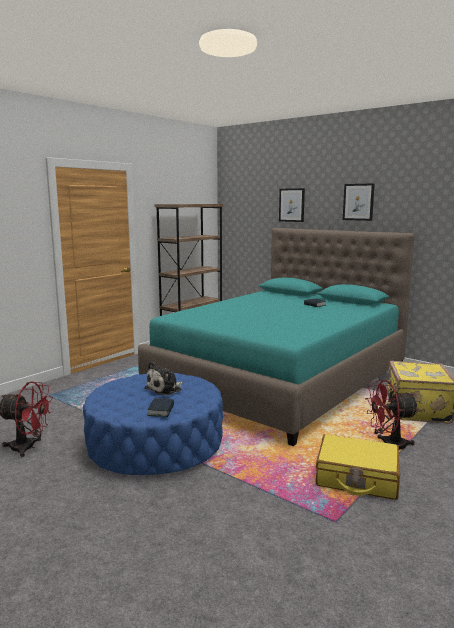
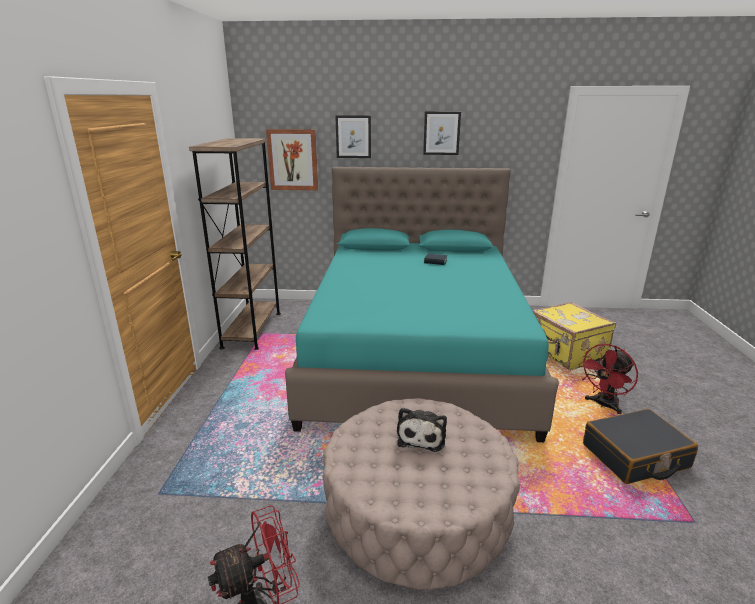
camera: 35 degrees left, 10 degrees up
(155, 443) = (417, 508): blue ottoman -> beige ottoman
(161, 410) = (477, 477): book -> none
(250, 222) = (293, 160): none -> picture
(357, 477) = (635, 456): yellow suitcase -> black suitcase

